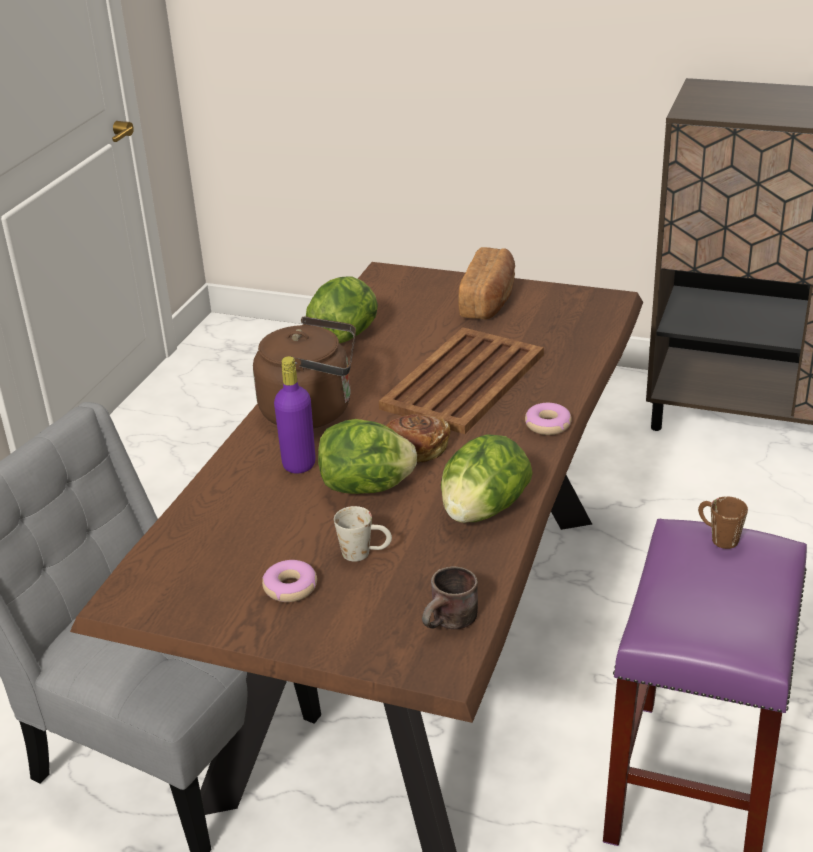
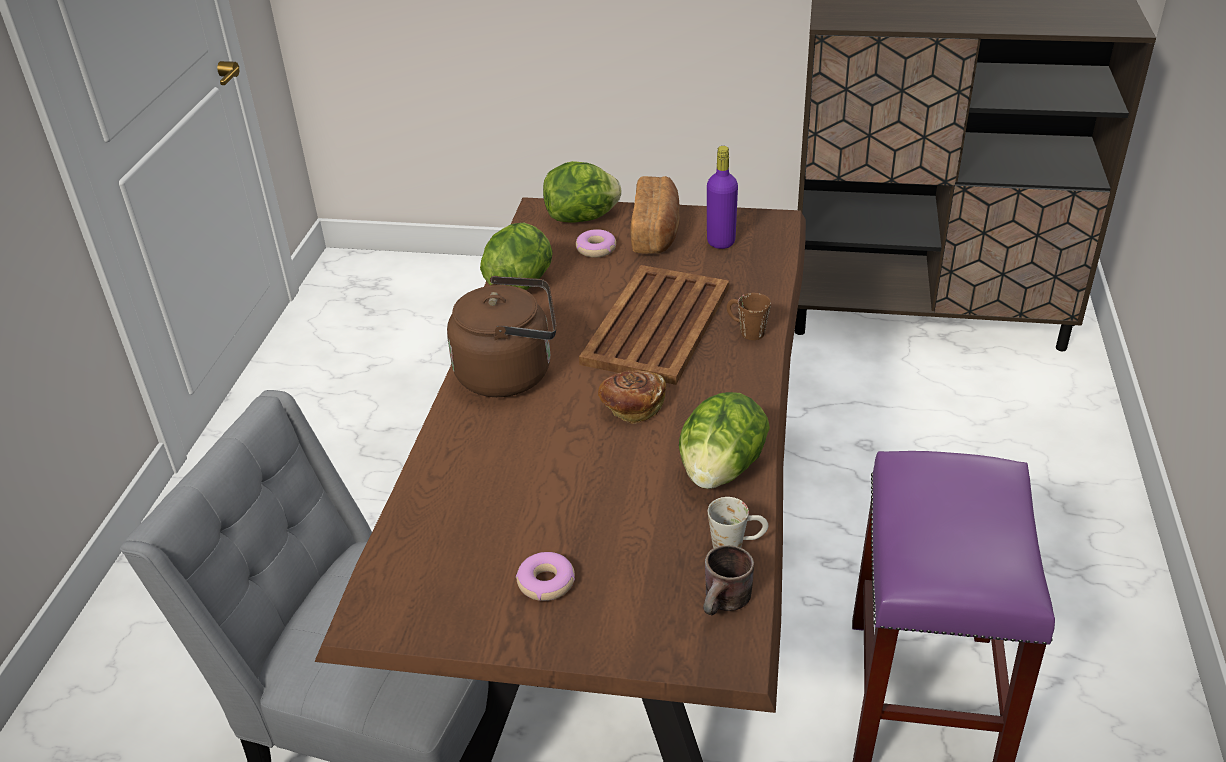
camera: 10 degrees left, 5 degrees up
(299, 464) = (514, 437): purple bottle -> purple bottle (721, 242)
(365, 553) = (613, 533): white mug -> white mug (737, 544)
(367, 488) = (593, 456): lettuce -> lettuce (582, 218)
(548, 425) = (757, 366): donut -> donut (596, 249)
(717, 537) = (945, 467): brown mug -> brown mug (745, 331)

